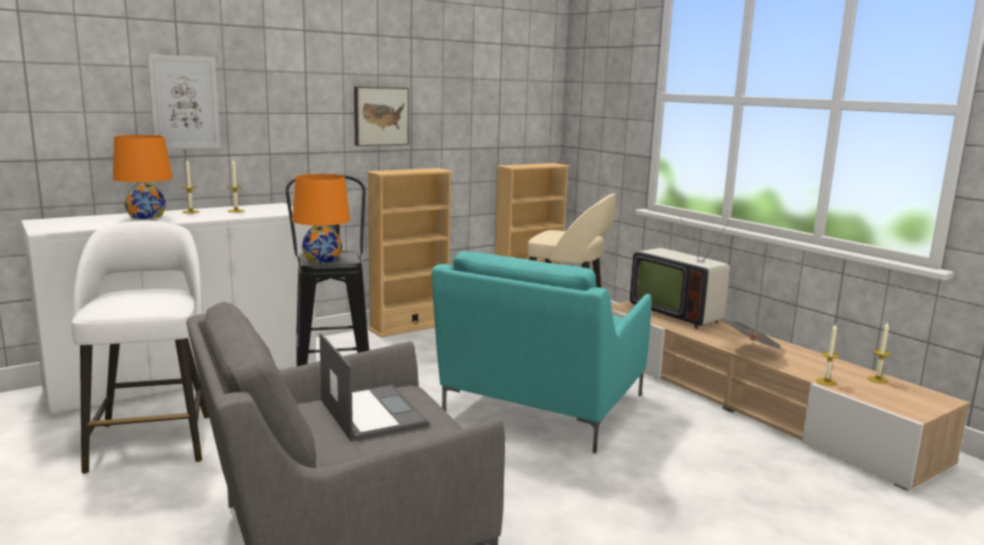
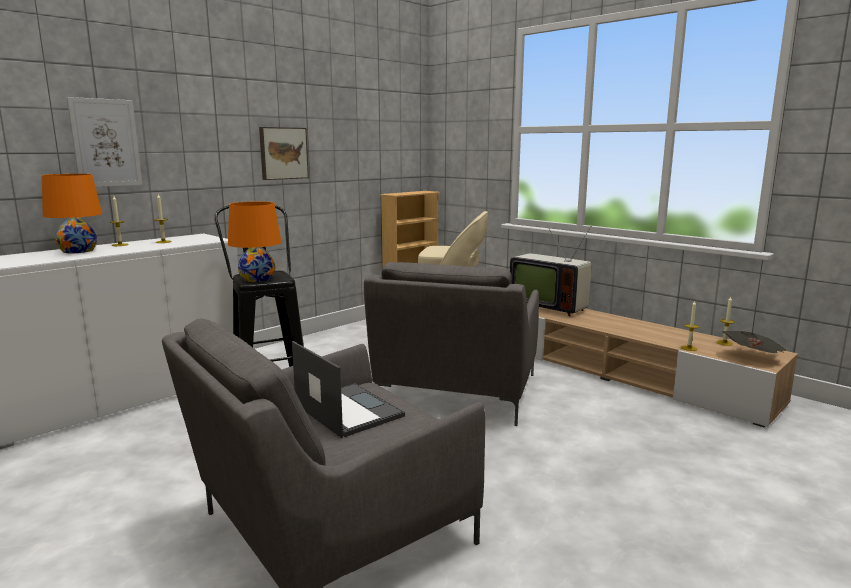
camera: 10 degrees left, 0 degrees up
(152, 440) = (111, 461): white stool -> none
(409, 327) = (318, 337): beige bookcase -> none
(541, 407) = (456, 393): turquoise armchair -> grey armchair
(753, 351) = (622, 330): newspaper -> newspaper (753, 357)

